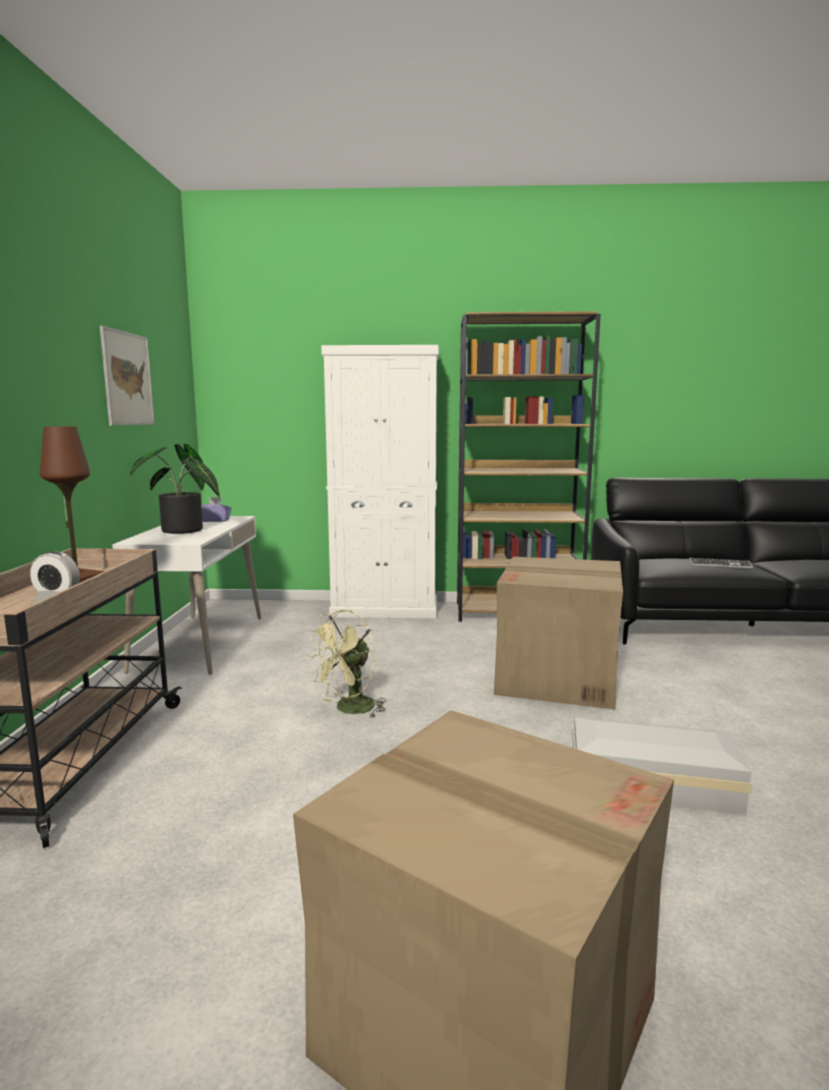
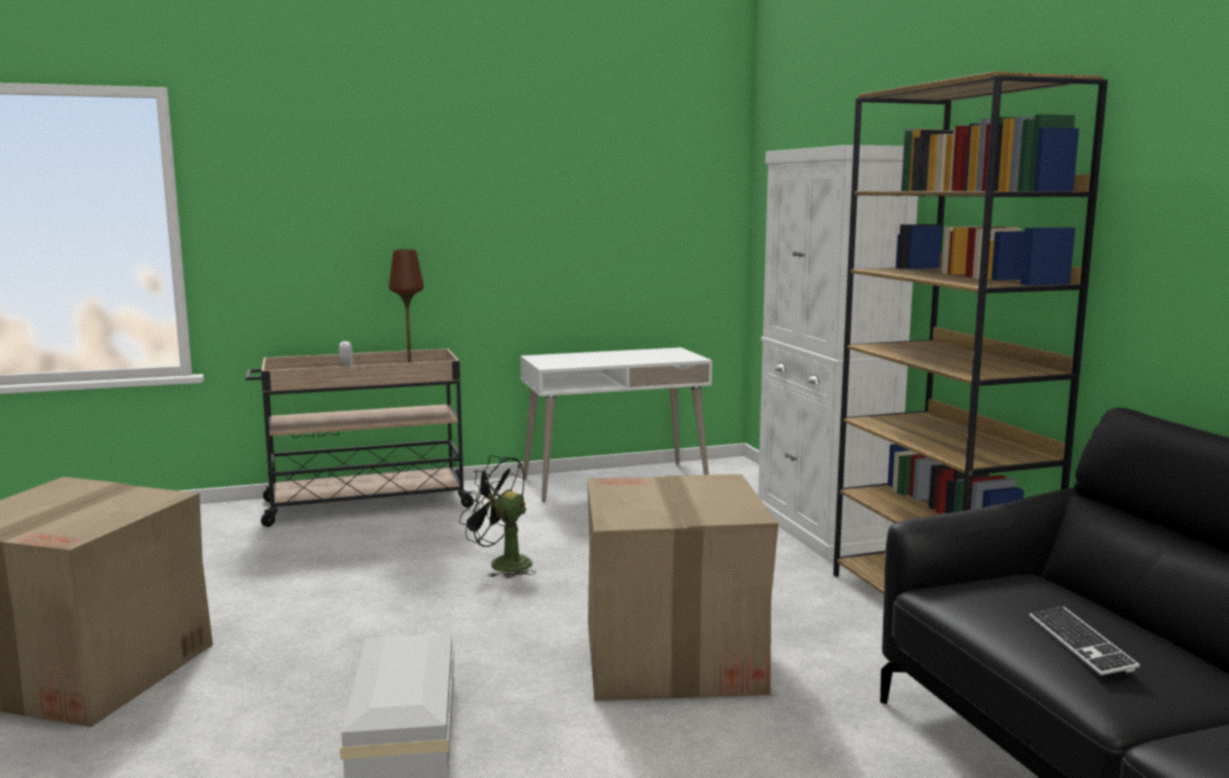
camera: 70 degrees right, 0 degrees up
(128, 379) = (590, 200): picture -> none
(183, 531) = (594, 358): potted plant -> none
(215, 520) = (663, 356): purple tissue box -> none
(349, 710) = (501, 564): green fan -> black fan

